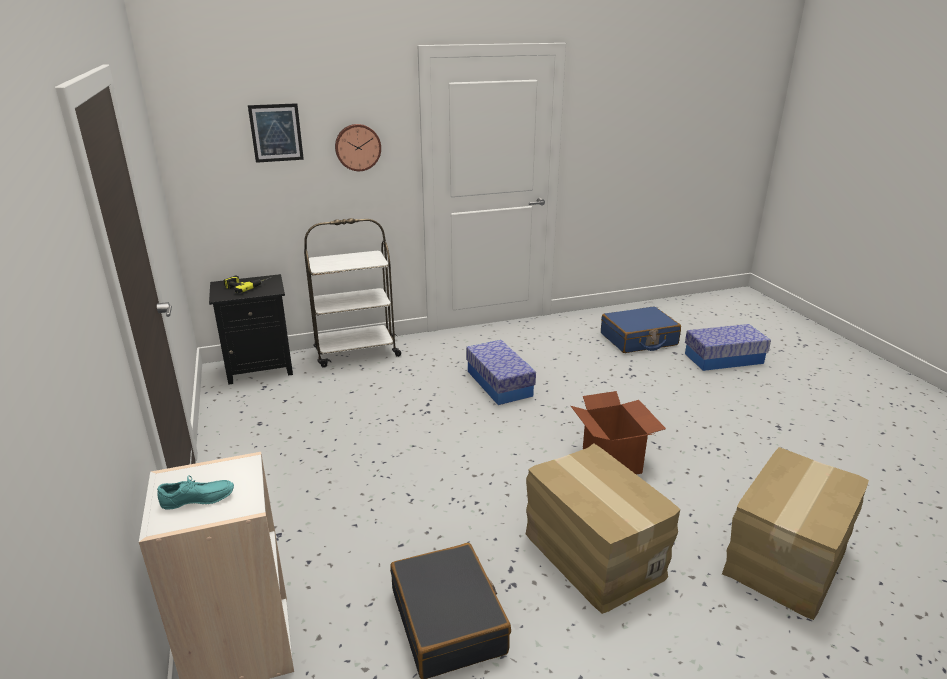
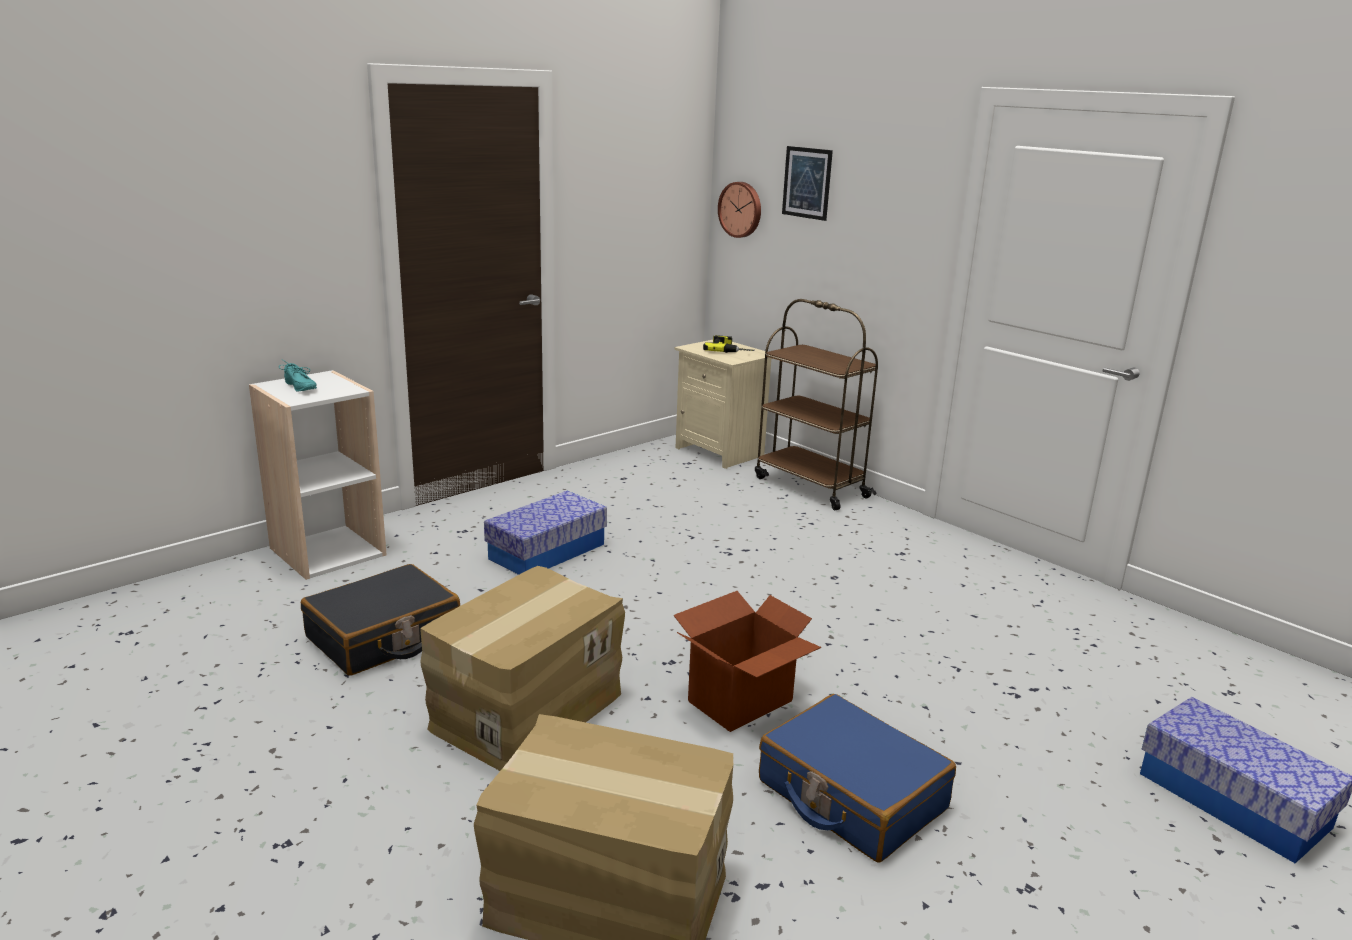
camera: 65 degrees right, 5 degrees down
(260, 368) = (721, 451): black nightstand -> beige nightstand
(356, 353) = (810, 486): white cart -> brown cart
(357, 147) = (884, 218): wall clock -> wall clock (741, 209)
(499, 383) = (848, 585): storage box -> storage box (547, 551)
(638, 339) = (1160, 687): blue suitcase -> blue suitcase (850, 795)

